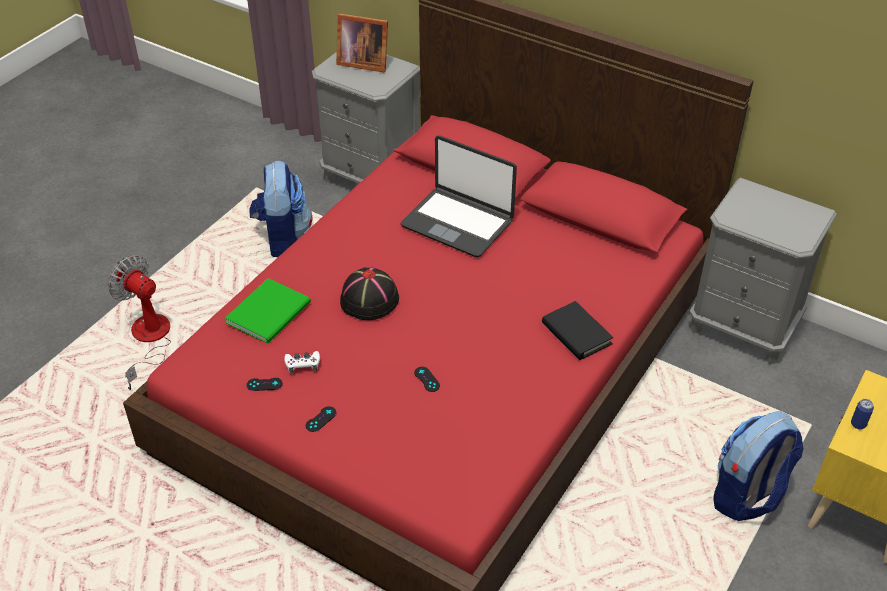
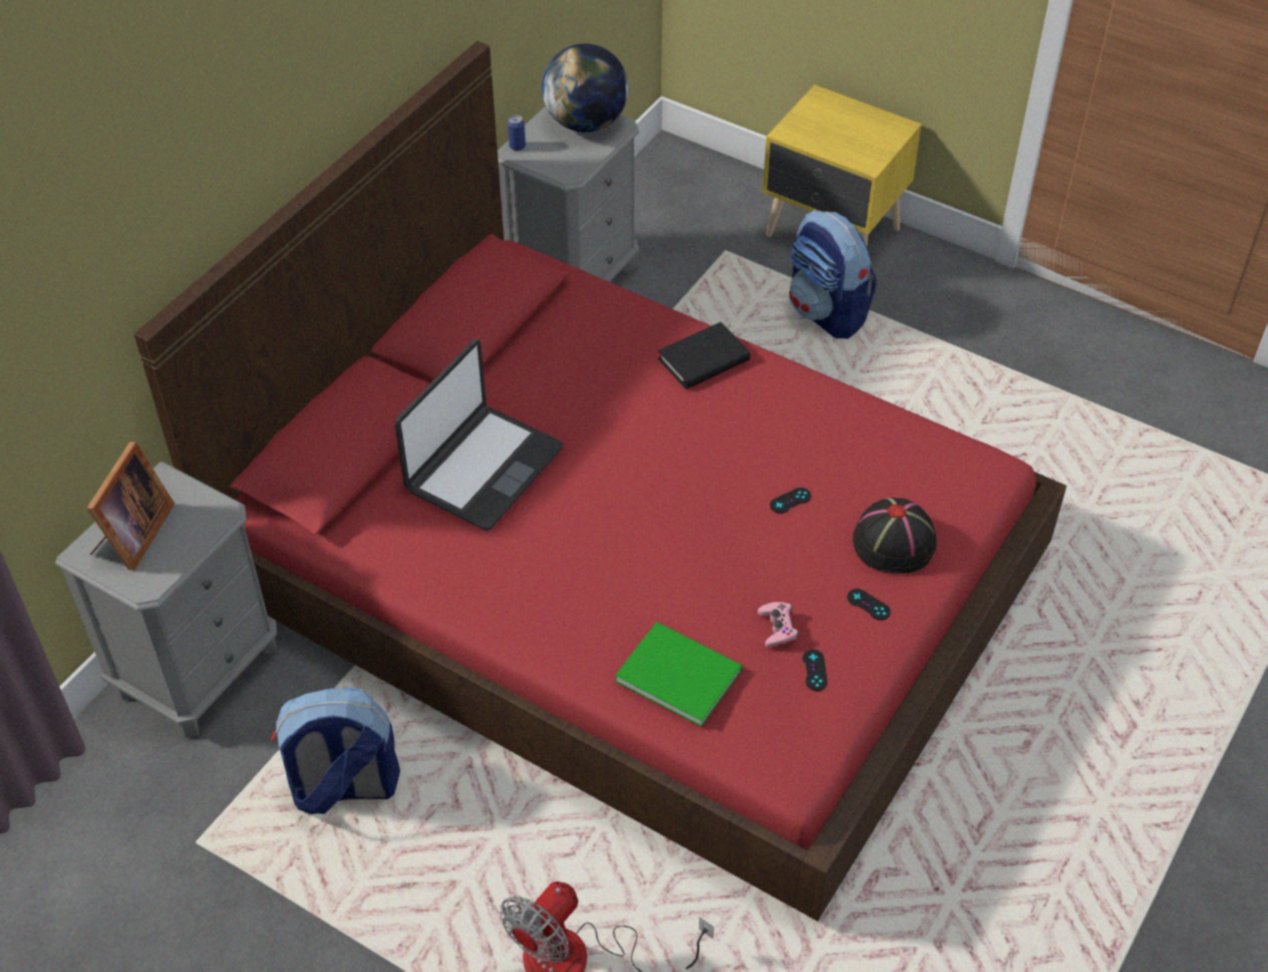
camera: 90 degrees left, 5 degrees up
(302, 364) = (777, 627): white game controller -> pink game controller
(369, 300) = (649, 561): black hat -> black hat (894, 542)
(796, 224) = (586, 123): none -> globe
(858, 424) = (843, 153): can -> can (517, 146)

